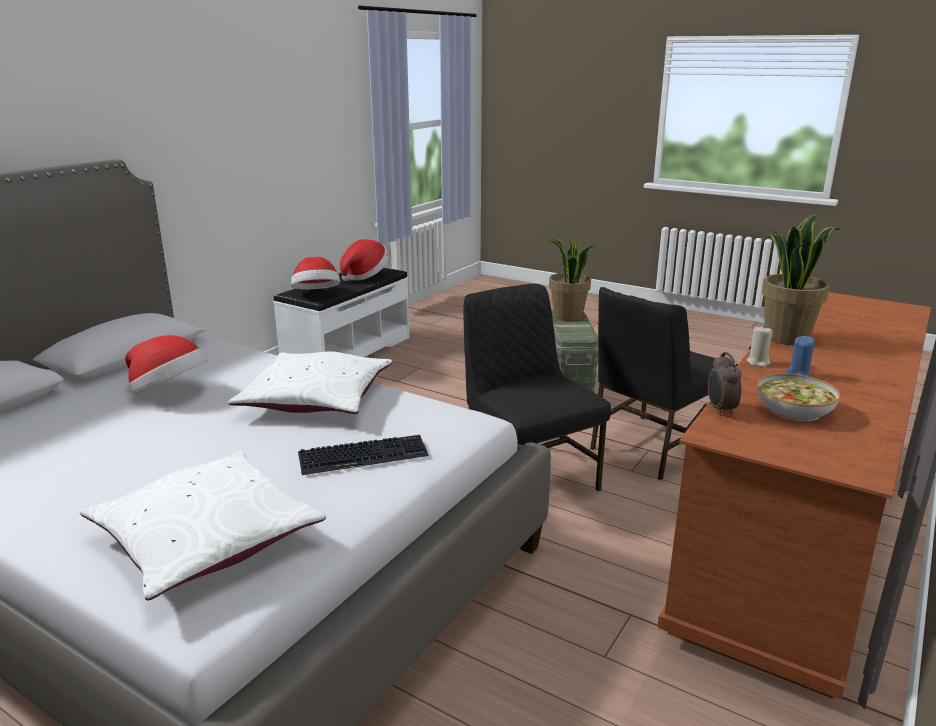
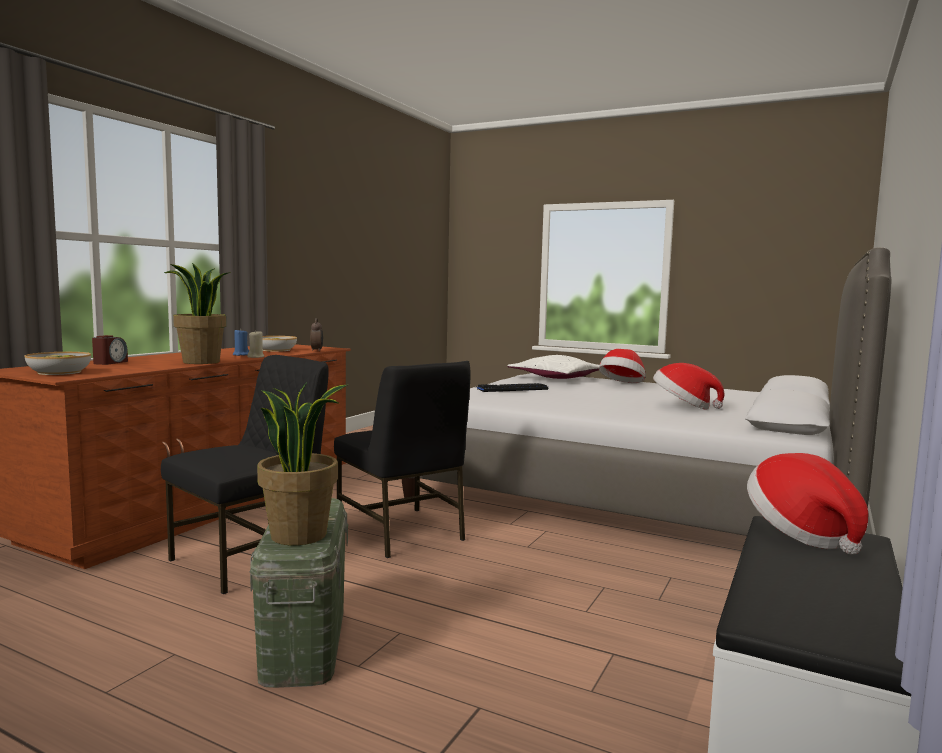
camera: 175 degrees right, 15 degrees down
(317, 398) = (569, 403): white pillow -> none
(364, 276) = (804, 599): hat -> hat (622, 385)
(847, 303) = (60, 372): none -> bowl
(876, 331) = (110, 362): none -> alarm clock

